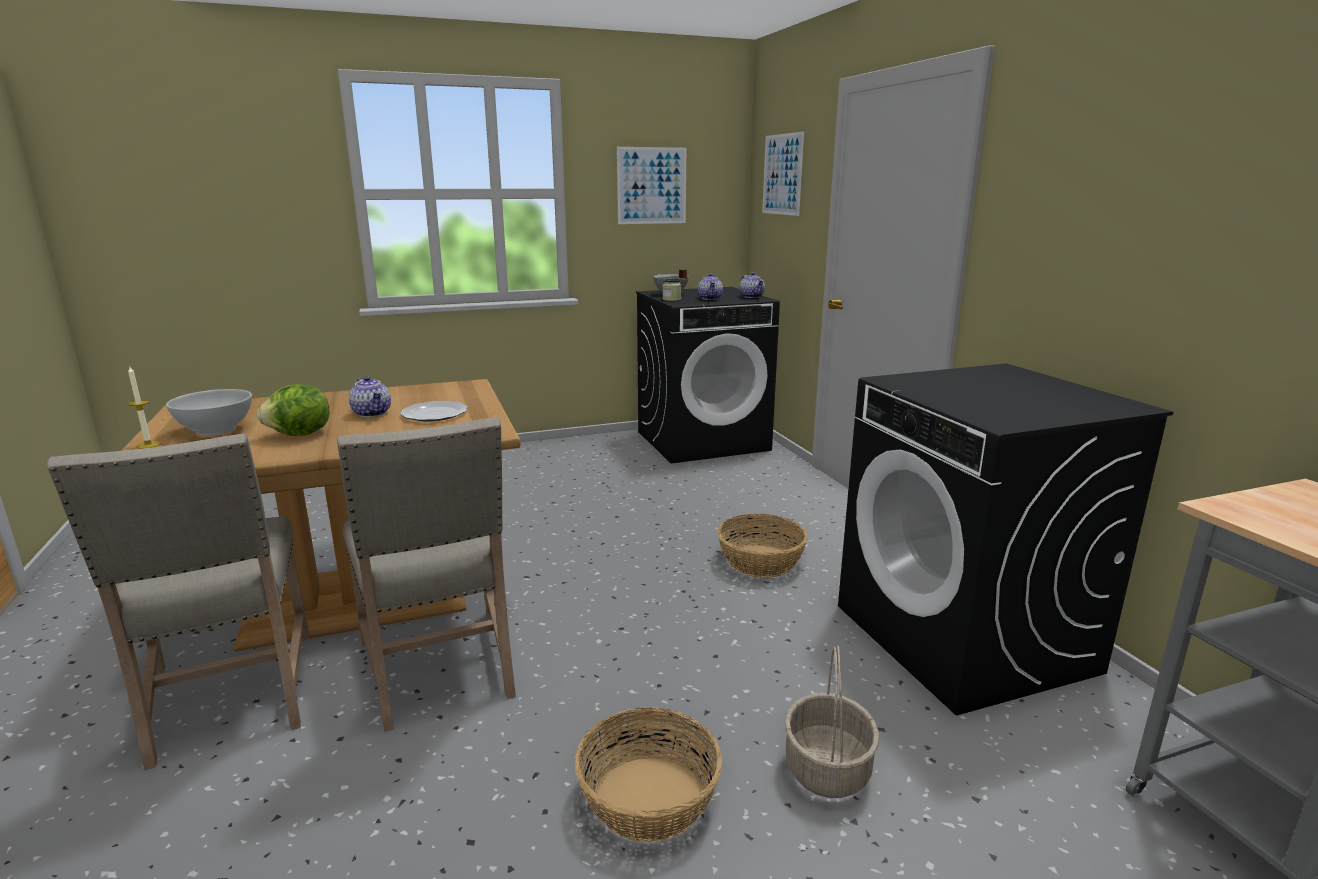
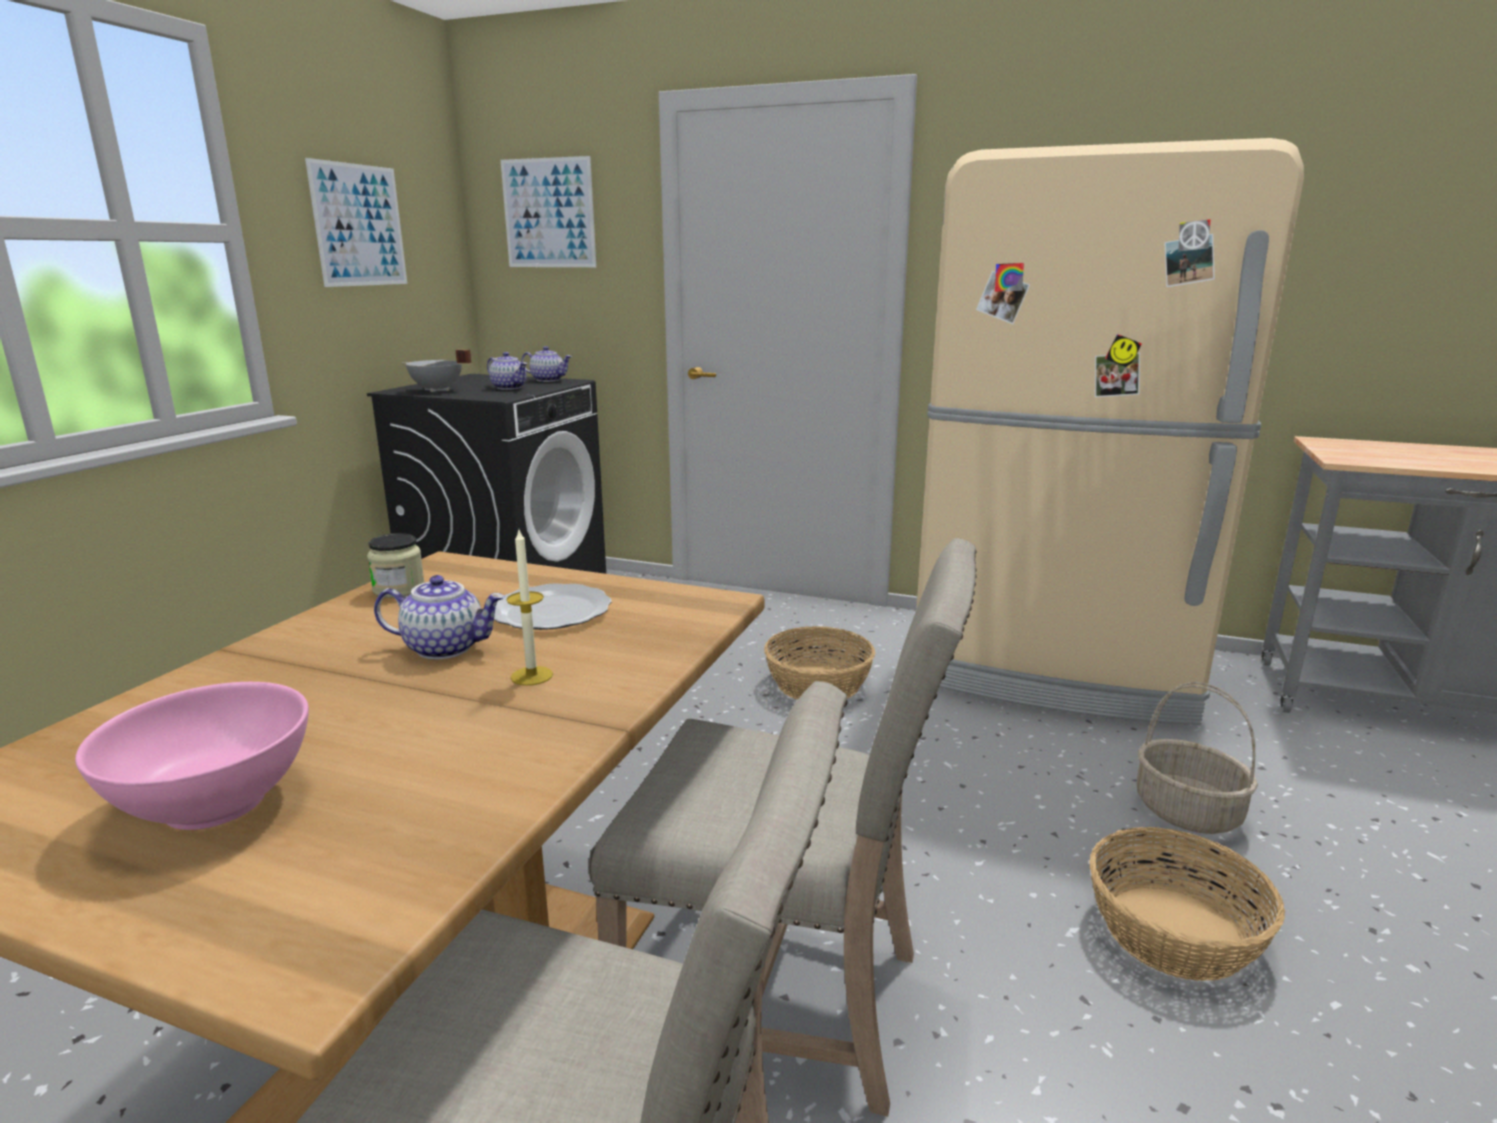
camera: 50 degrees left, 0 degrees up
(148, 445) = (135, 910): candle -> candle (532, 676)
(215, 430) = (214, 804): white bowl -> pink bowl
(300, 435) = (447, 724): lettuce -> none
(671, 299) = (467, 395): jar -> jar (399, 589)
(964, 638) = (1052, 667): black washing machine -> beige fridge

